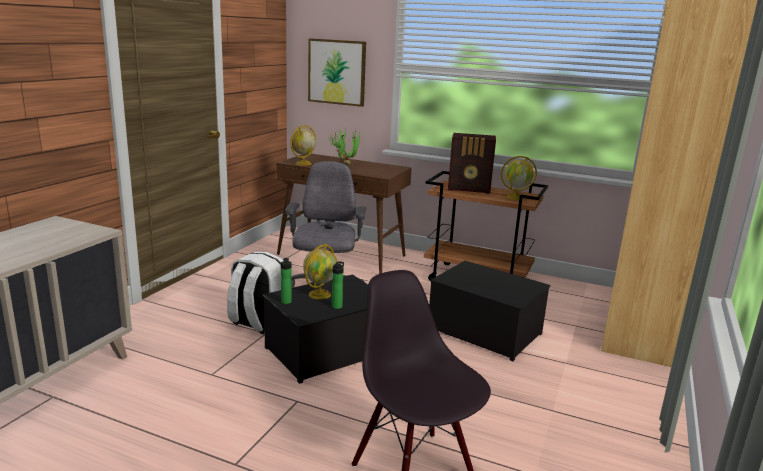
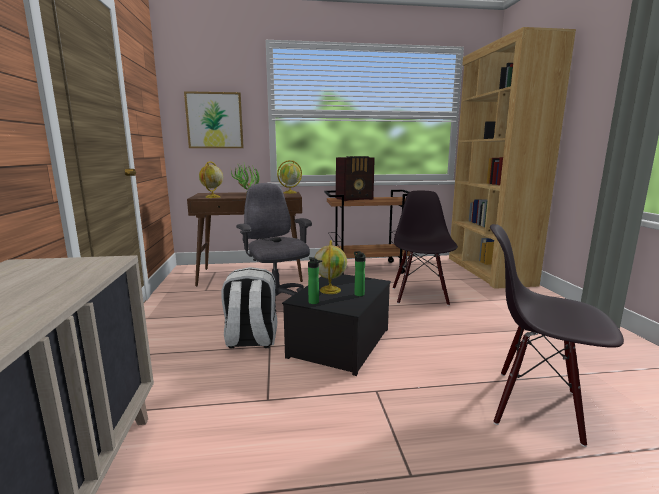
camera: 30 degrees left, 5 degrees down
(485, 331) = (420, 296): storage box -> black chair
(516, 197) = (392, 199): globe -> globe (290, 192)

